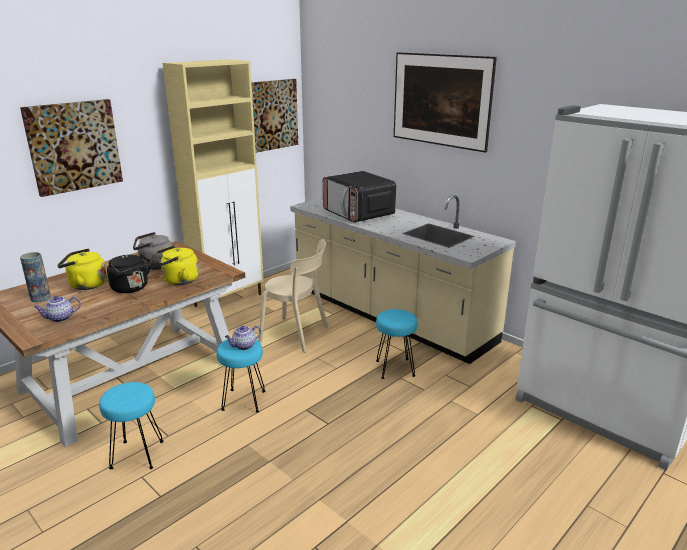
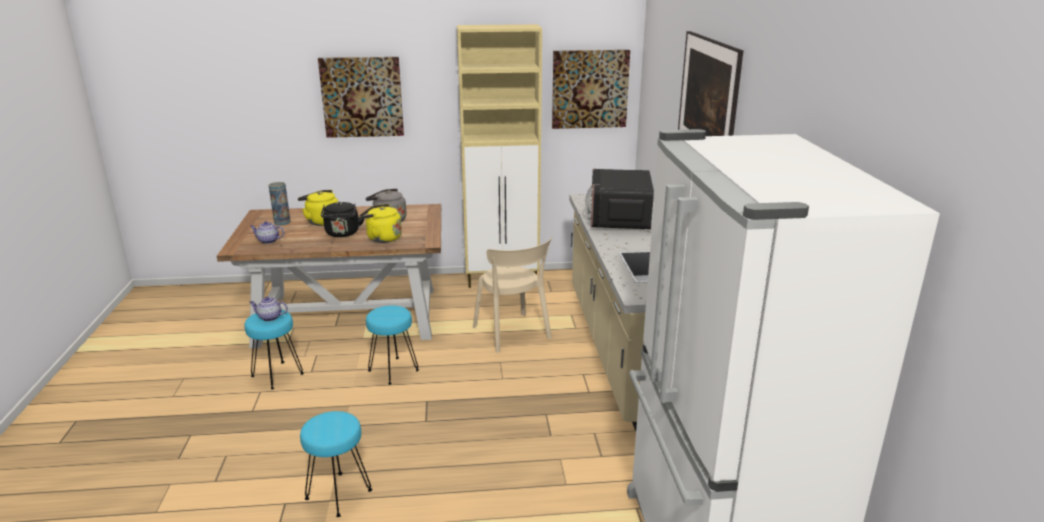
camera: 40 degrees right, 0 degrees up
(243, 346) = (390, 315): teapot -> teapot (269, 317)
(394, 368) = (553, 403): turquoise stool -> turquoise stool (338, 494)

